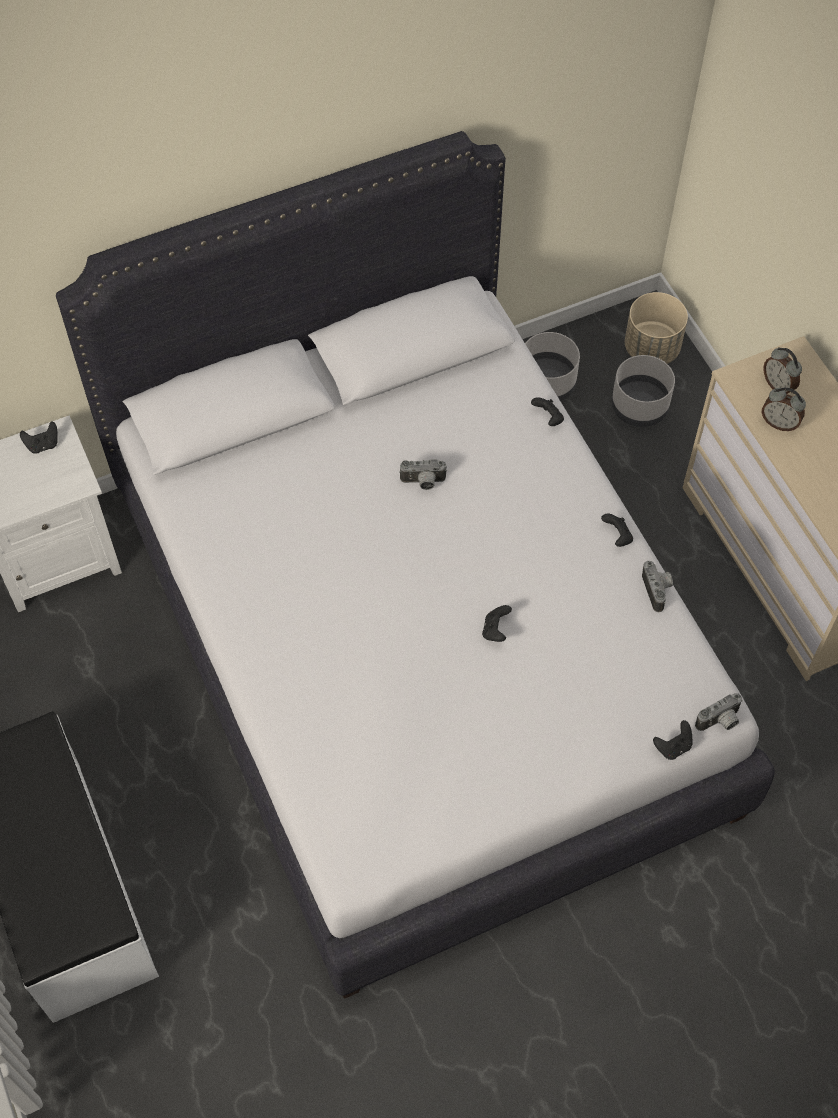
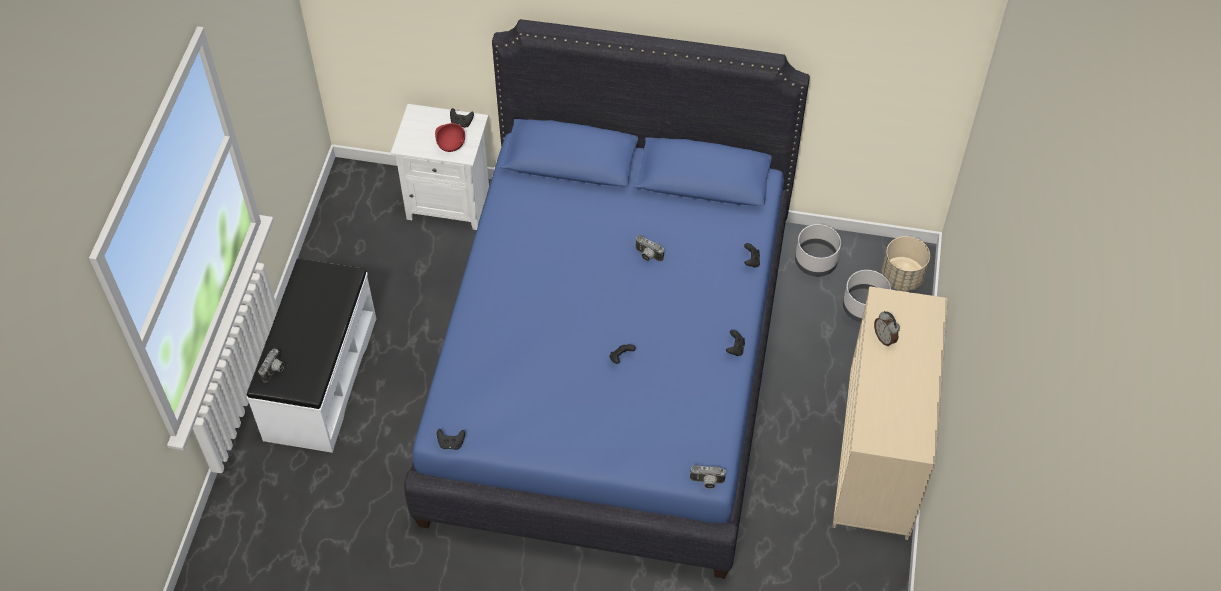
camera: 35 degrees right, 5 degrees down
(52, 481) = (451, 145): none -> red bowl
(416, 649) = (609, 368): white bed -> blue bed
(658, 590) = (733, 391): camera -> camera (275, 371)
(673, 746) = (668, 478): black game controller -> black game controller (451, 443)
(778, 385) = (904, 317): alarm clock -> none

